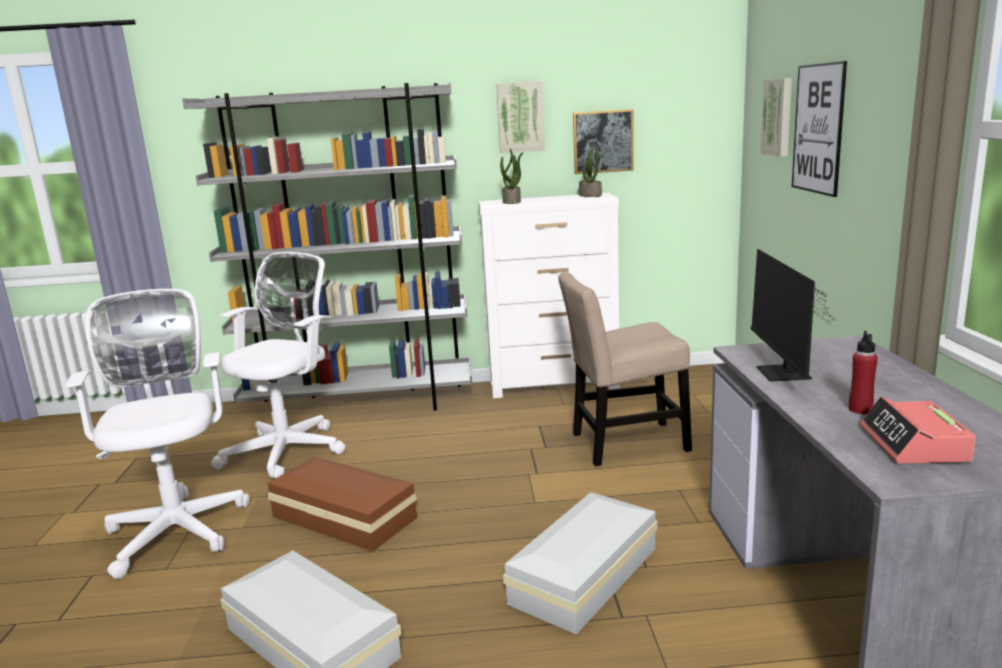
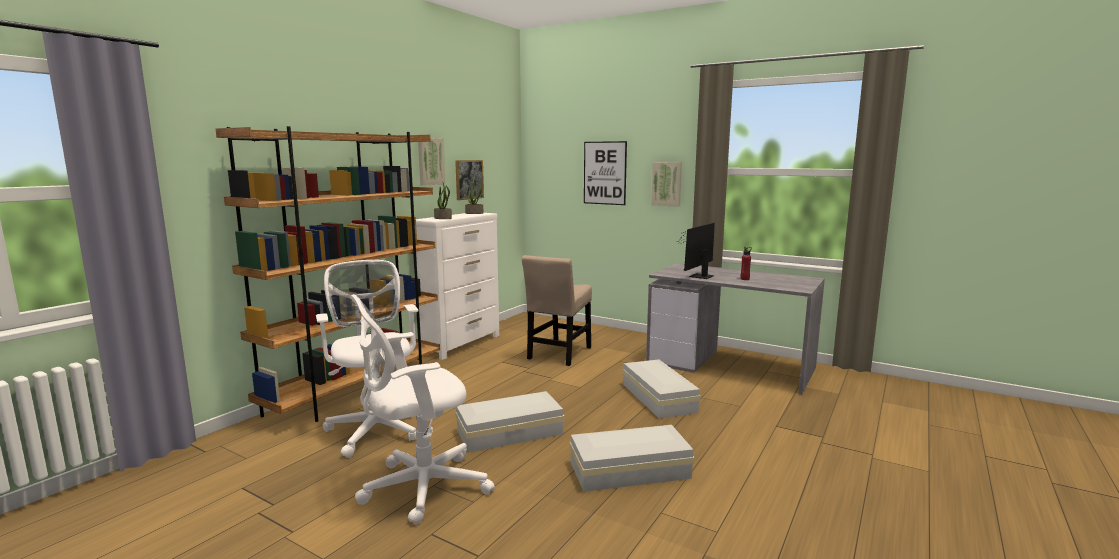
camera: 55 degrees left, 5 degrees down
(178, 528) = (419, 488): white office chair -> white office chair turned 45 degrees counterclockwise
(343, 516) = (507, 432): brown storage box -> white storage box
(361, 404) = (357, 390): grey bookcase -> brown bookcase
(779, 117) = (564, 167): picture -> picture (667, 184)
(784, 376) = (699, 276): monitor -> monitor turned 90 degrees clockwise
(914, 444) = (780, 282): alarm clock -> none

